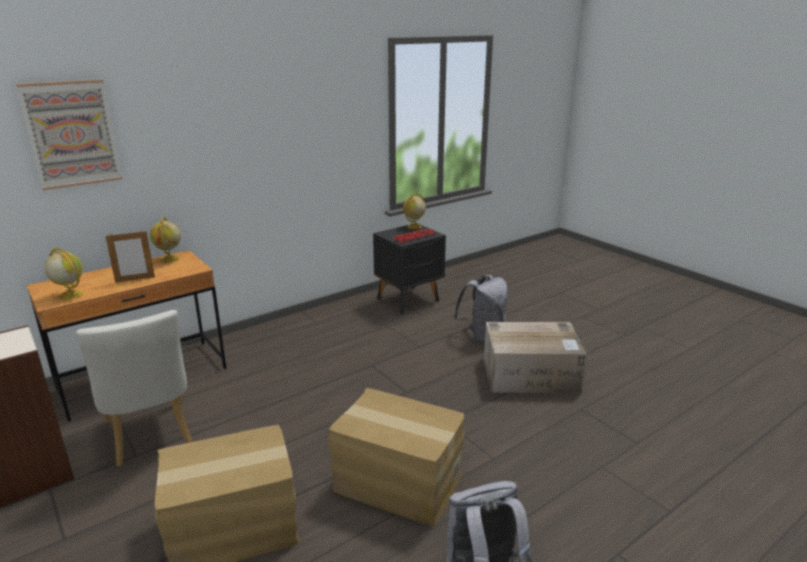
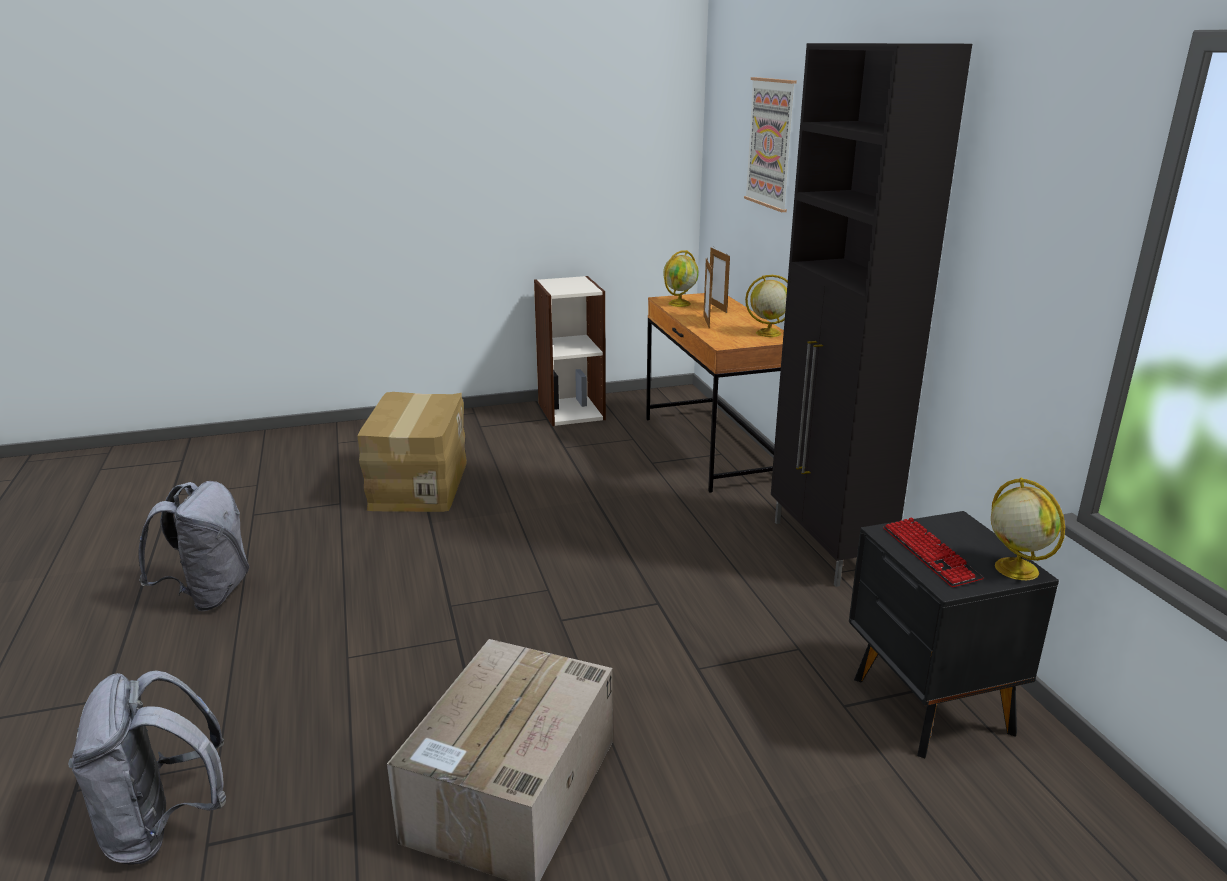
camera: 110 degrees right, 0 degrees up
(88, 280) = (717, 307): none -> picture frame
(151, 437) = (589, 453): white chair -> none
(292, 325) = (827, 549): none -> black cabinet
(397, 483) = (383, 573): cardboard box -> none
(482, 335) = (712, 776): grey backpack -> grey backpack (163, 826)

